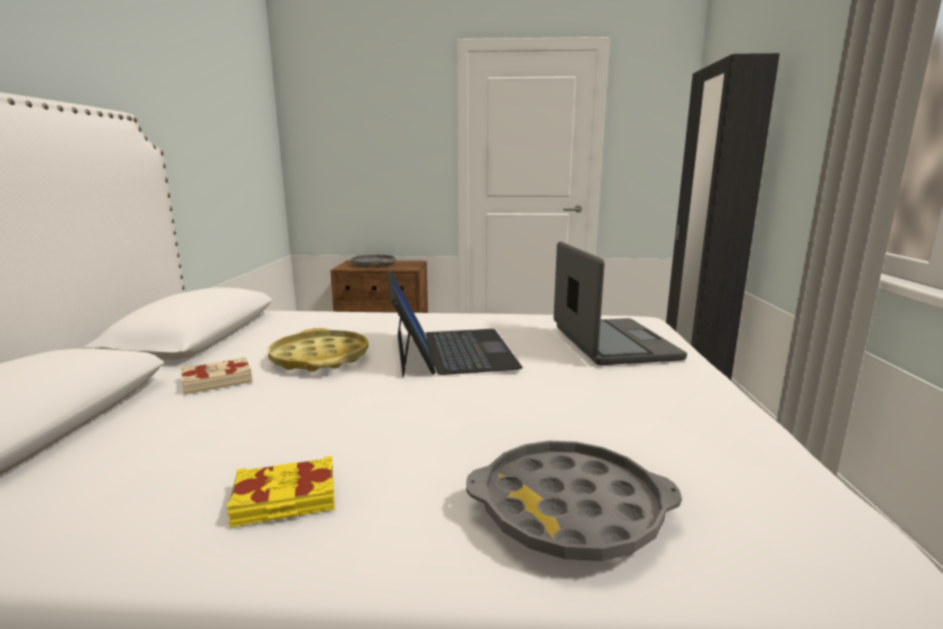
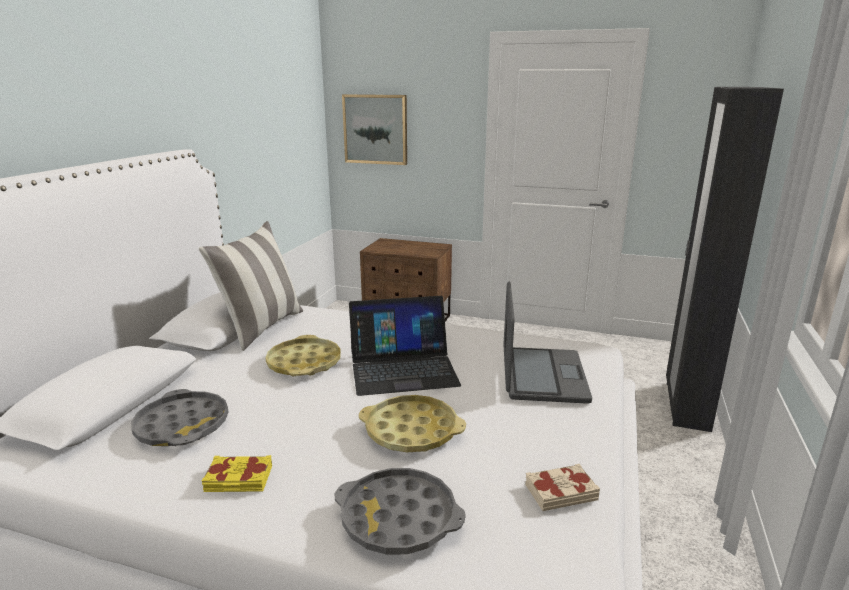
camera: 15 degrees right, 5 degrees up
(217, 381) = (228, 376): beige book -> beige book (560, 492)
(244, 332) = (261, 327): none -> pillow
(337, 142) = (375, 129): none -> picture
(373, 265) = (400, 247): grey tray -> grey tray (182, 426)
(450, 351) = (403, 368): laptop -> laptop turned 75 degrees clockwise
(509, 406) = (411, 430): none -> yellow tray

